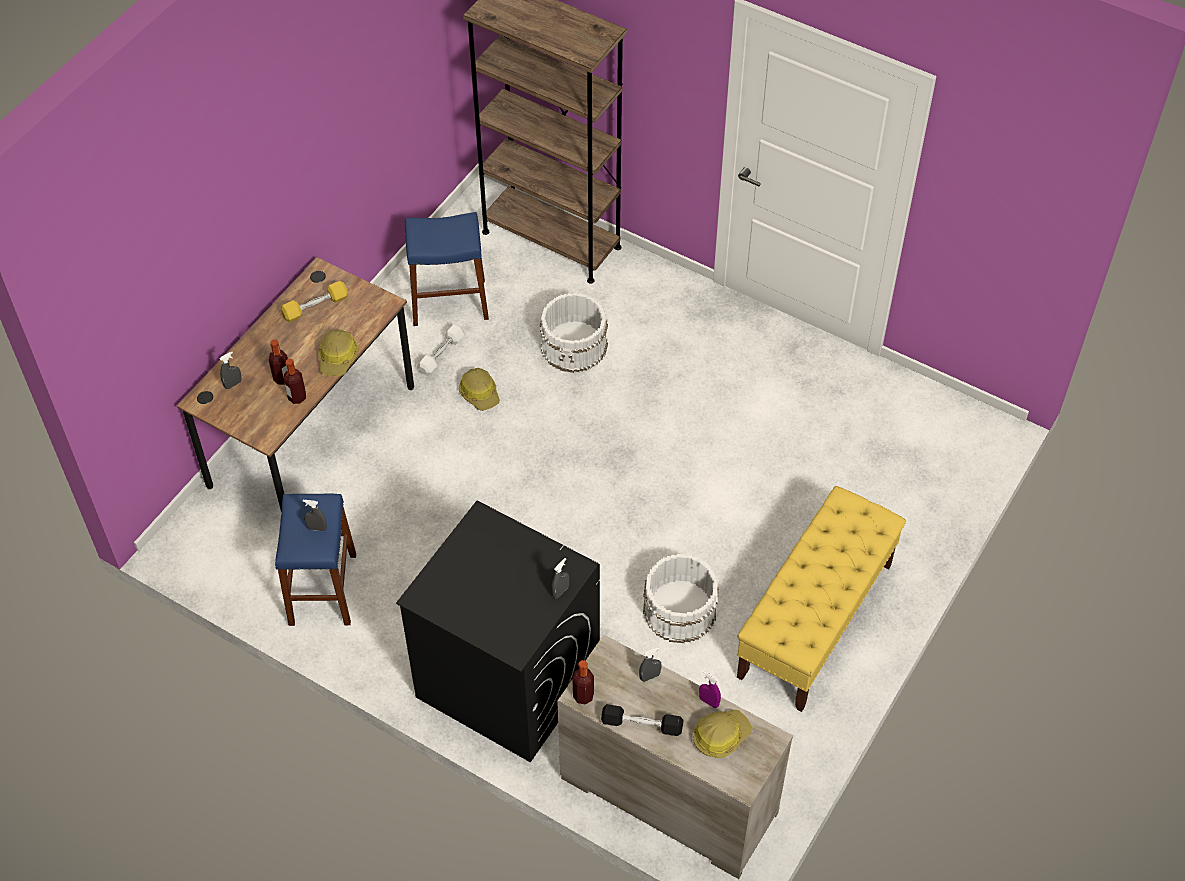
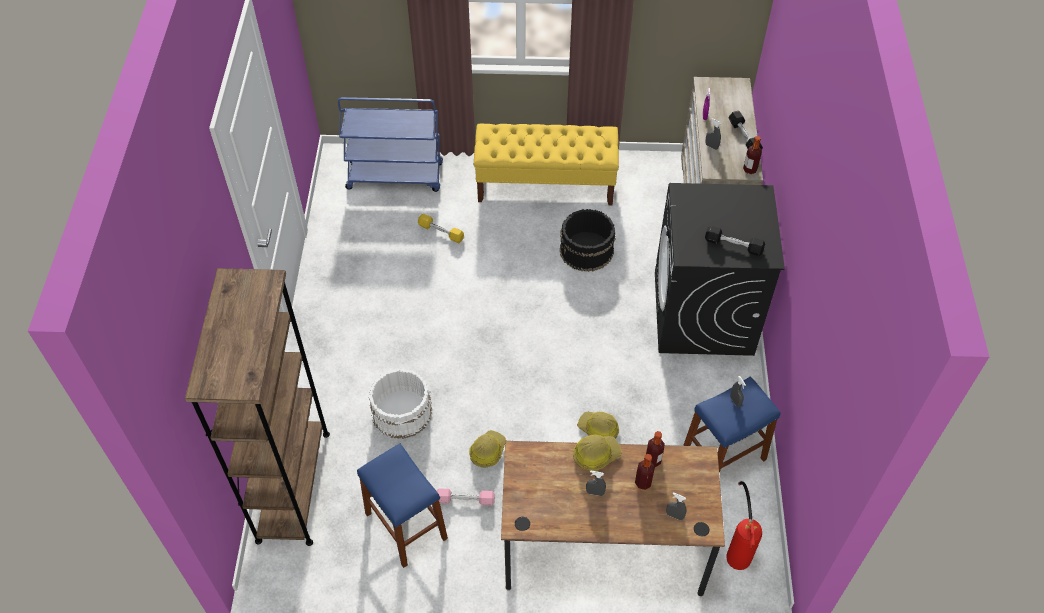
camera: 120 degrees left, 0 degrees up
(226, 544) = (738, 545): none -> fire extinguisher
(315, 307) = (556, 504): yellow dumbbell -> yellow dumbbell (441, 232)
(441, 354) = (465, 500): white dumbbell -> pink dumbbell
(463, 572) = (733, 245): none -> black dumbbell
(560, 591) = (705, 191): grey spray bottle -> grey spray bottle (595, 492)
(679, 609) = (586, 251): white bucket -> black bucket
(720, 736) = (720, 103): hard hat -> hard hat (598, 429)
(921, 470) = (396, 176): none -> blue cart

